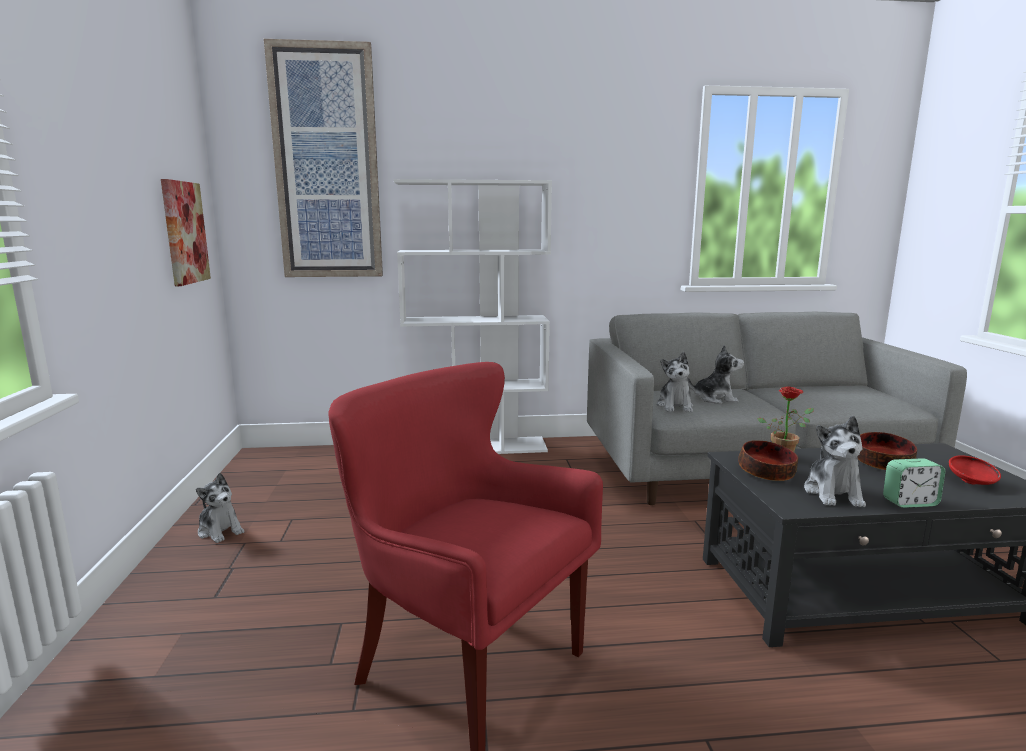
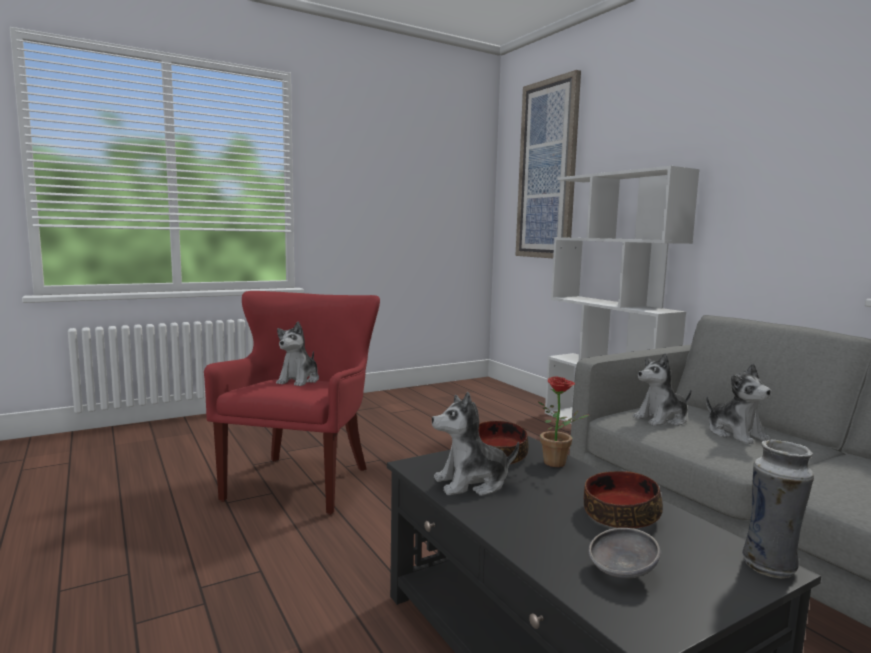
camera: 65 degrees right, 5 degrees down
(184, 232) = (446, 220): picture -> none
(220, 531) = (387, 399): plush toy -> plush toy (299, 380)
(910, 502) = (489, 521): alarm clock -> none
(940, 449) = (770, 566): none -> vase
(971, 483) = (621, 573): red bowl -> grey bowl

